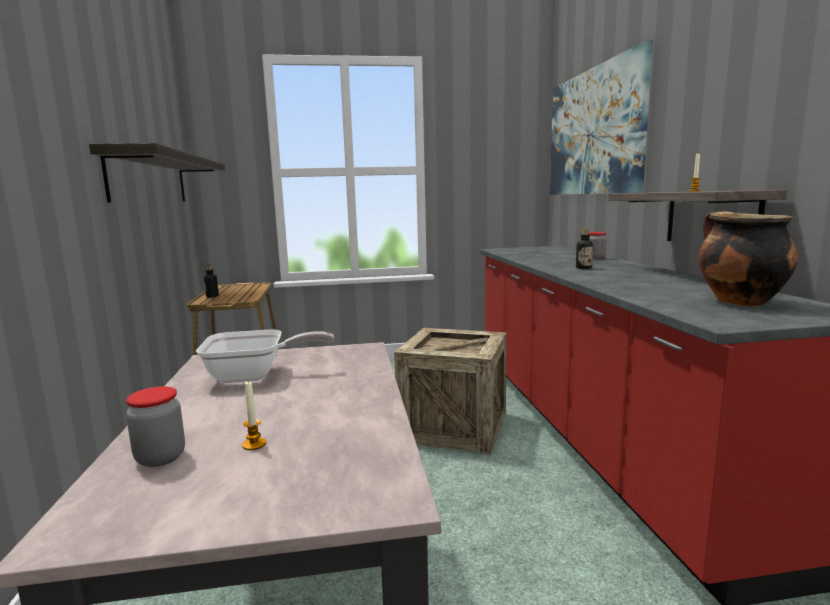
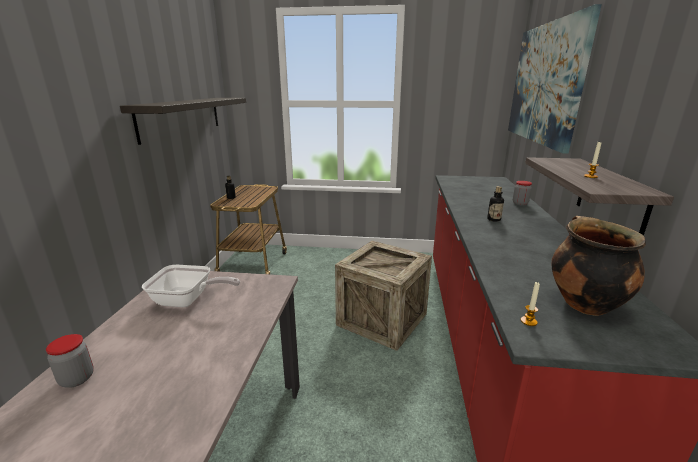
camera: 15 degrees right, 10 degrees up
(254, 444) = (135, 379): candle -> candle (528, 321)

